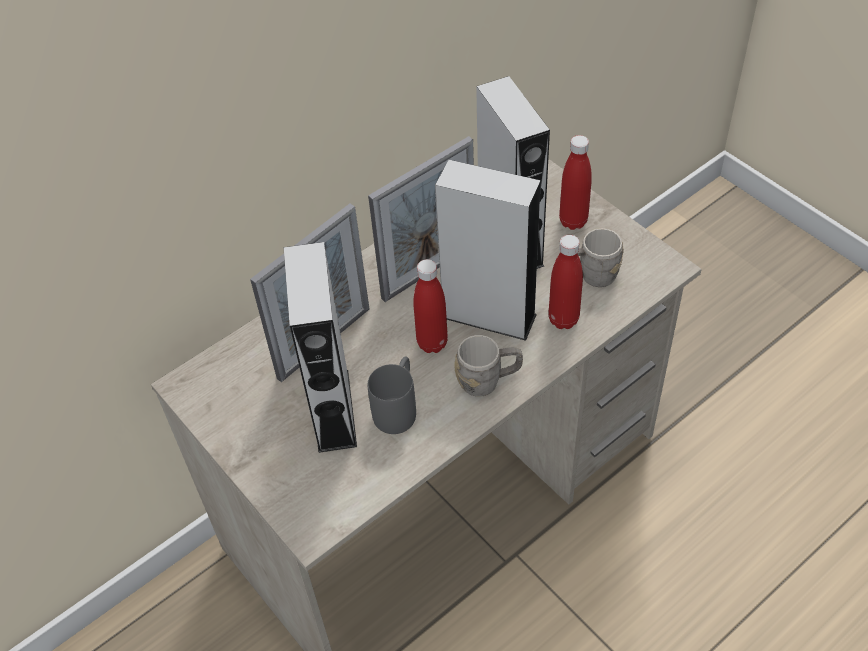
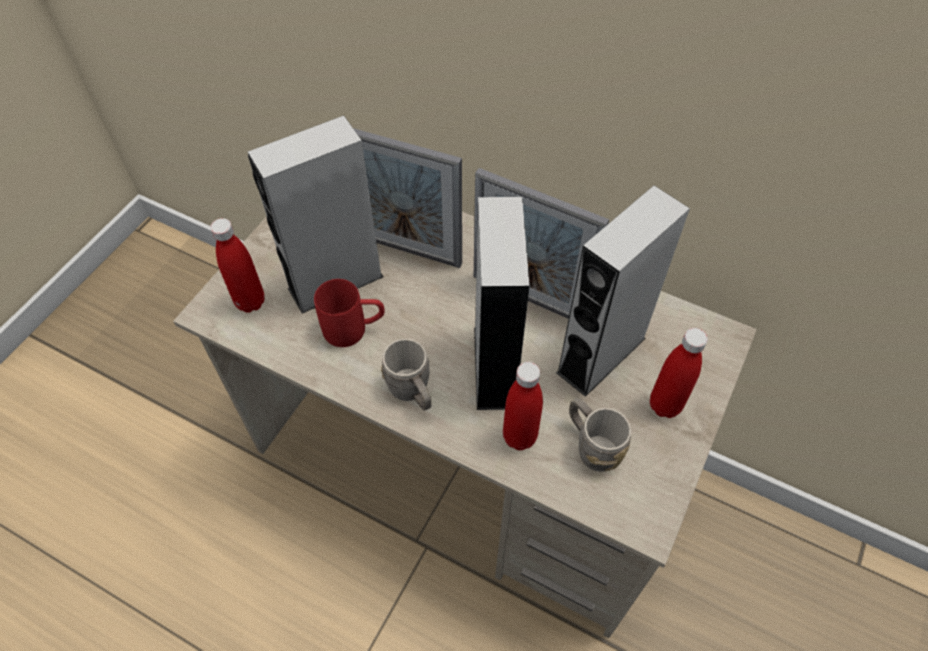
camera: 65 degrees right, 5 degrees up
(398, 407) = (354, 329): grey mug -> red mug
(432, 343) = (440, 331): red bottle -> red bottle (250, 302)

